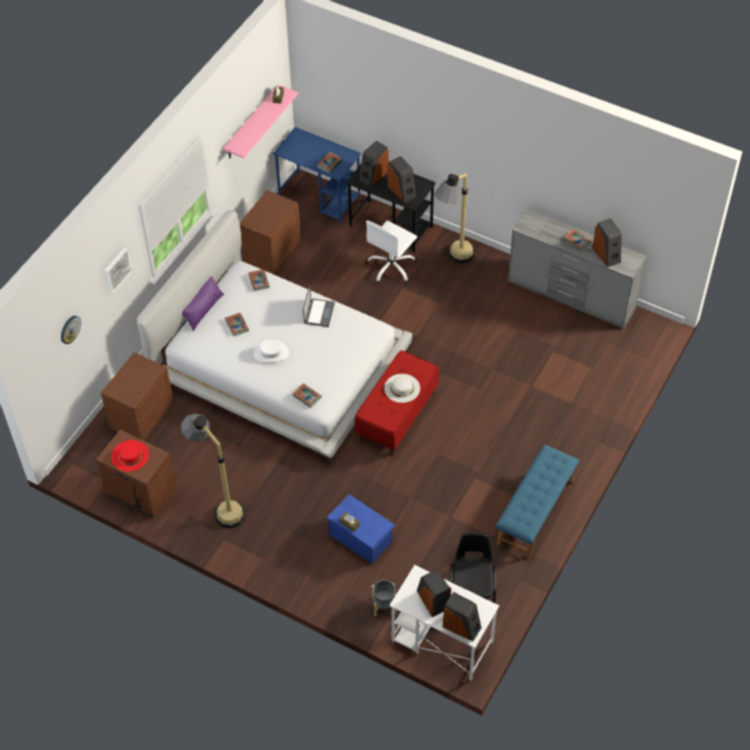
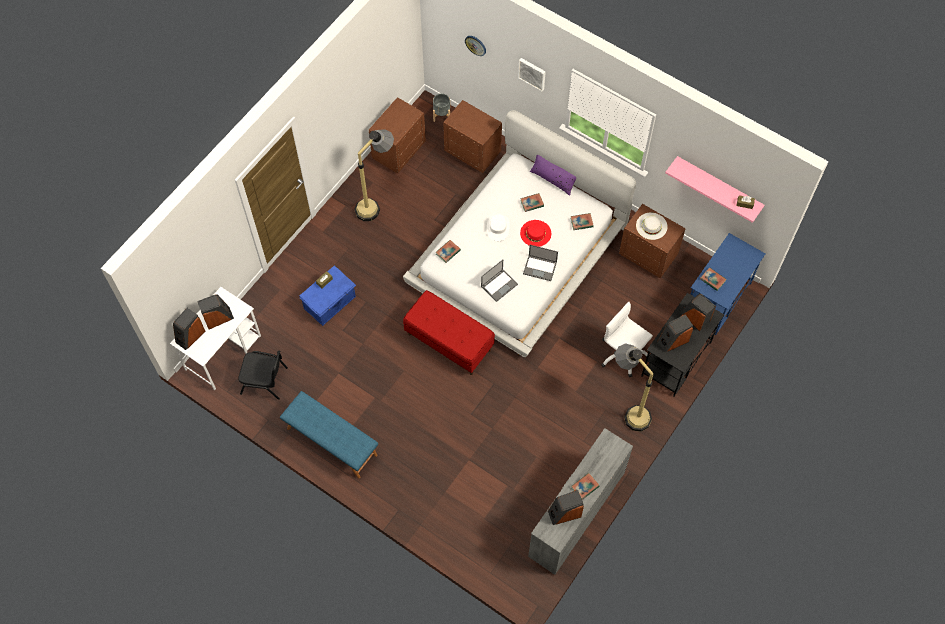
camera: 95 degrees right, 10 degrees up
(130, 455) = (397, 119): red hat -> red hat (535, 233)
(344, 346) = (499, 285): none -> laptop
(384, 605) = (264, 314): grey planter -> grey planter (441, 114)
(402, 388) = (450, 329): white hat -> white hat (651, 226)

